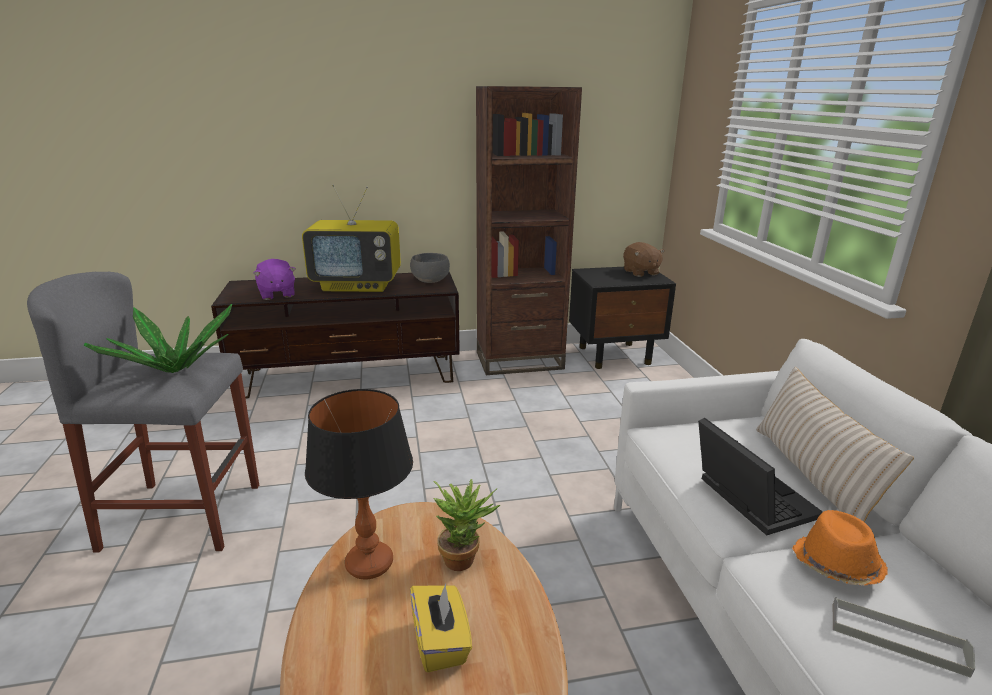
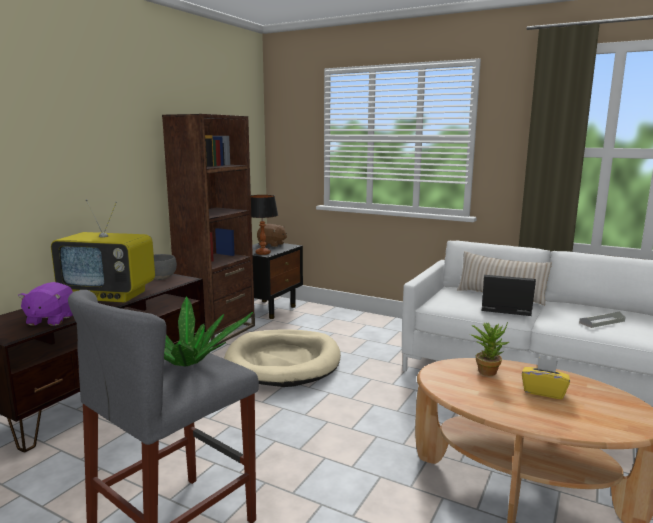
camera: 50 degrees left, 10 degrees down
(276, 294) = (50, 320): purple plush toy -> purple plush toy turned 75 degrees clockwise
(358, 285) = (110, 295): television -> television turned 60 degrees clockwise
(370, 563) = (467, 392): table lamp -> table lamp (263, 253)
(513, 422) = (283, 362): none -> beige dog bed
(835, 565) = (558, 314): orange hat -> none

